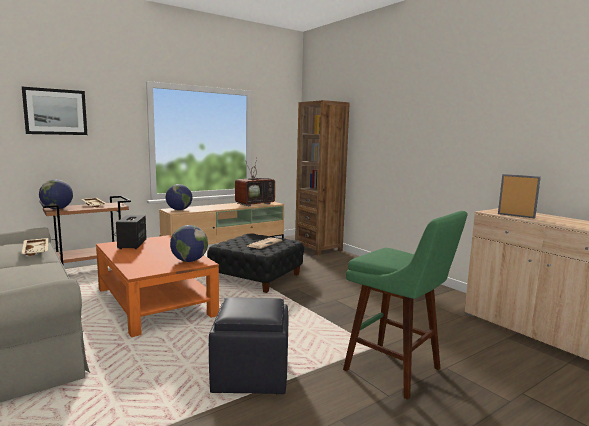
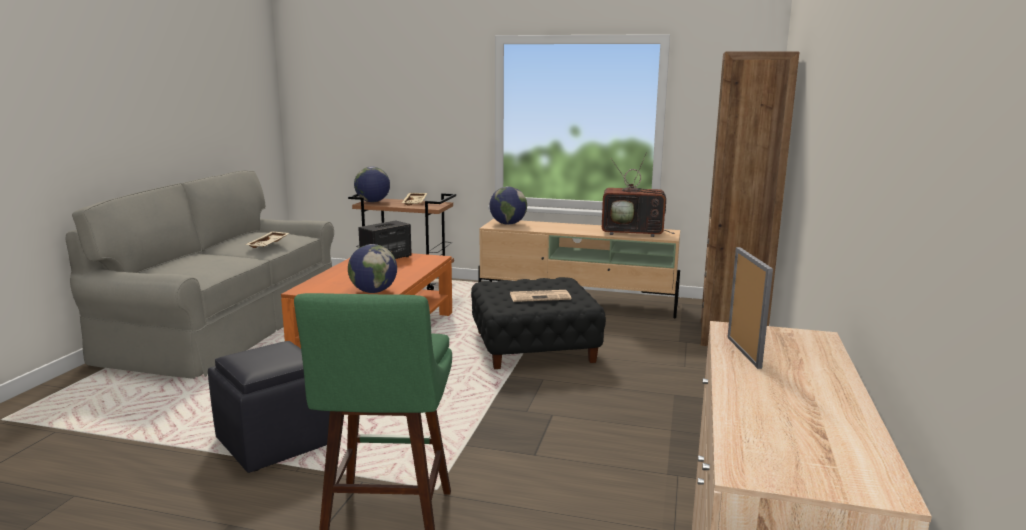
camera: 50 degrees right, 5 degrees up
(55, 112) = (389, 84): picture -> none

